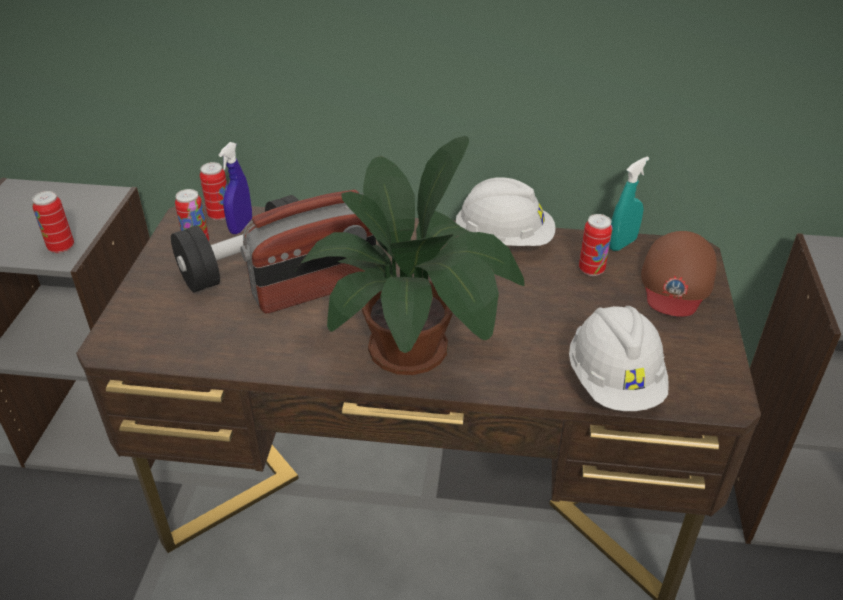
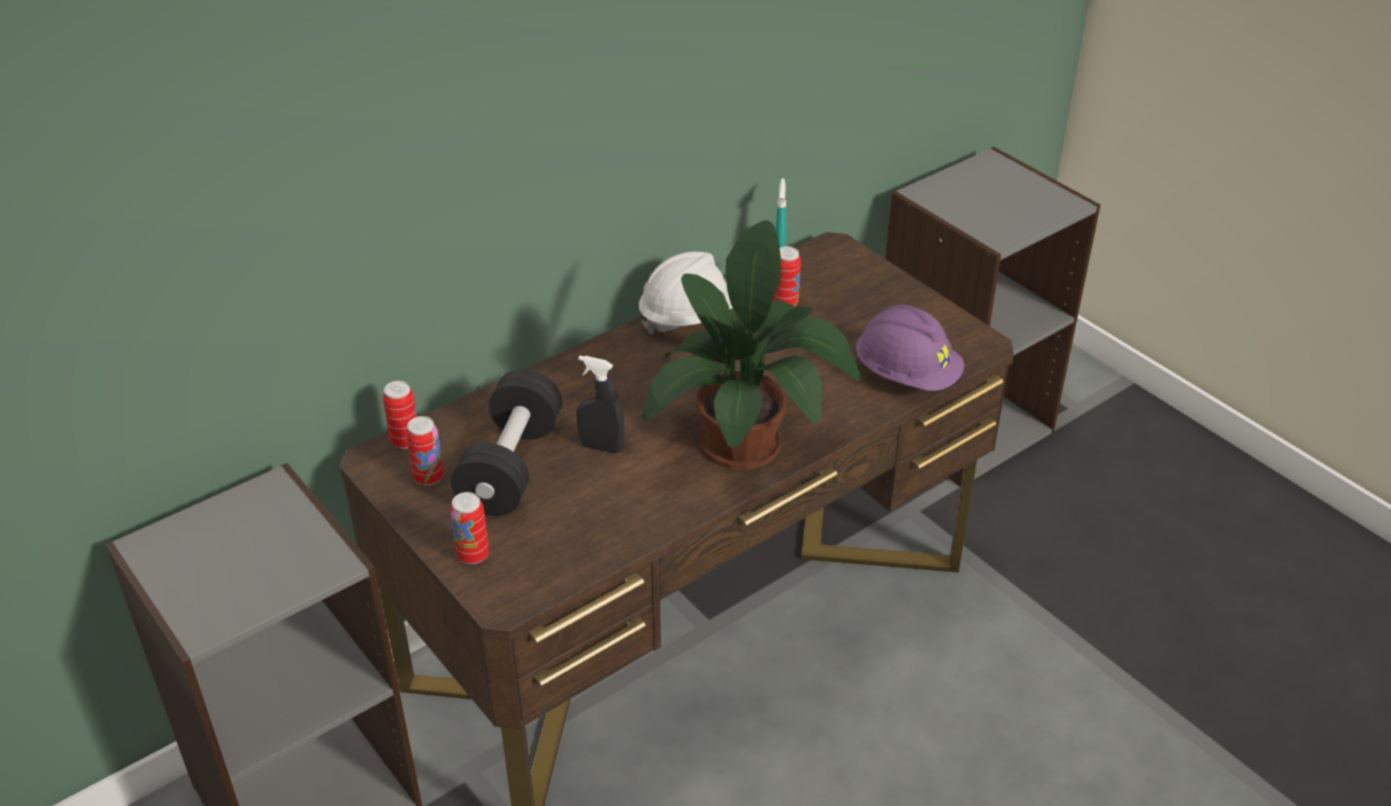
camera: 45 degrees left, 0 degrees up
(61, 247) = (317, 558): can -> can (473, 555)
(241, 226) = (444, 438): blue spray bottle -> none
(316, 289) = (601, 447): radio -> black spray bottle
(614, 382) = (906, 375): white hard hat -> purple hard hat
(676, 282) = (852, 278): brown cap -> none

